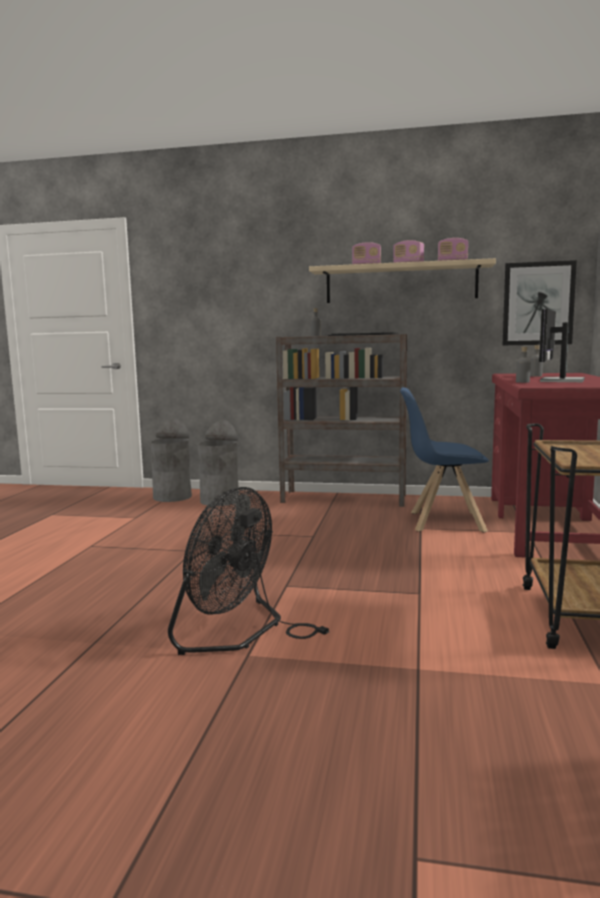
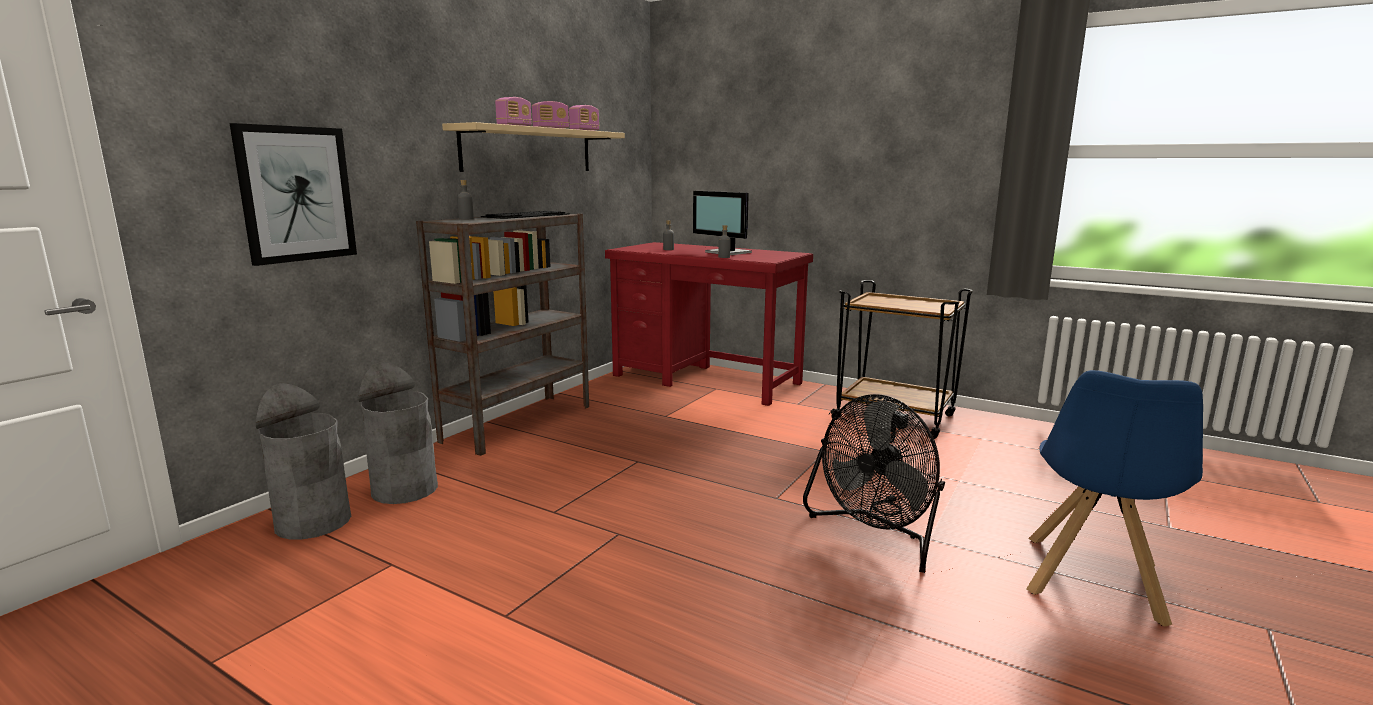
camera: 70 degrees left, 5 degrees up
(442, 522) = (656, 405): blue chair -> blue chair (1092, 582)
(538, 304) = (624, 178): picture -> picture (296, 194)

